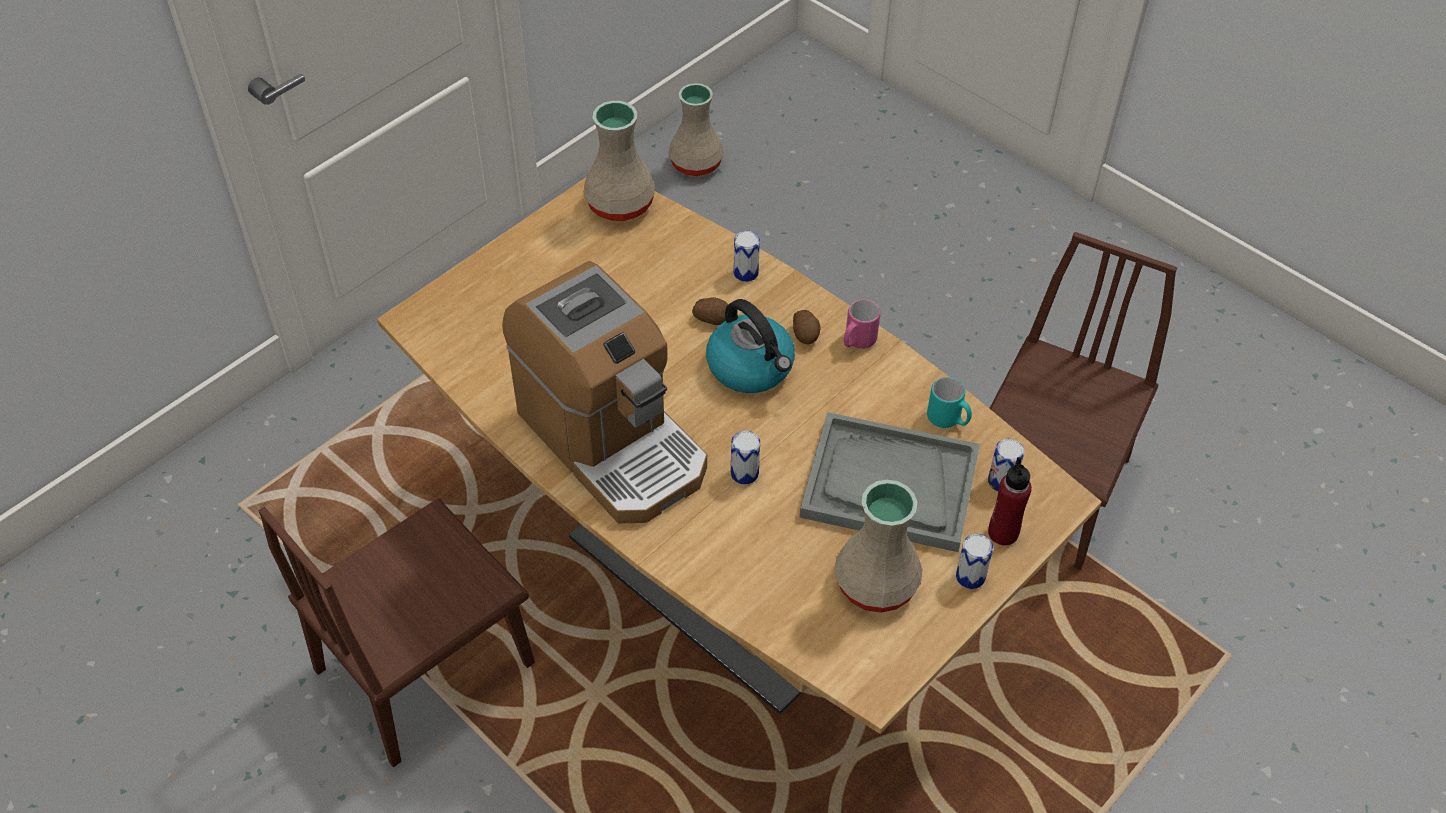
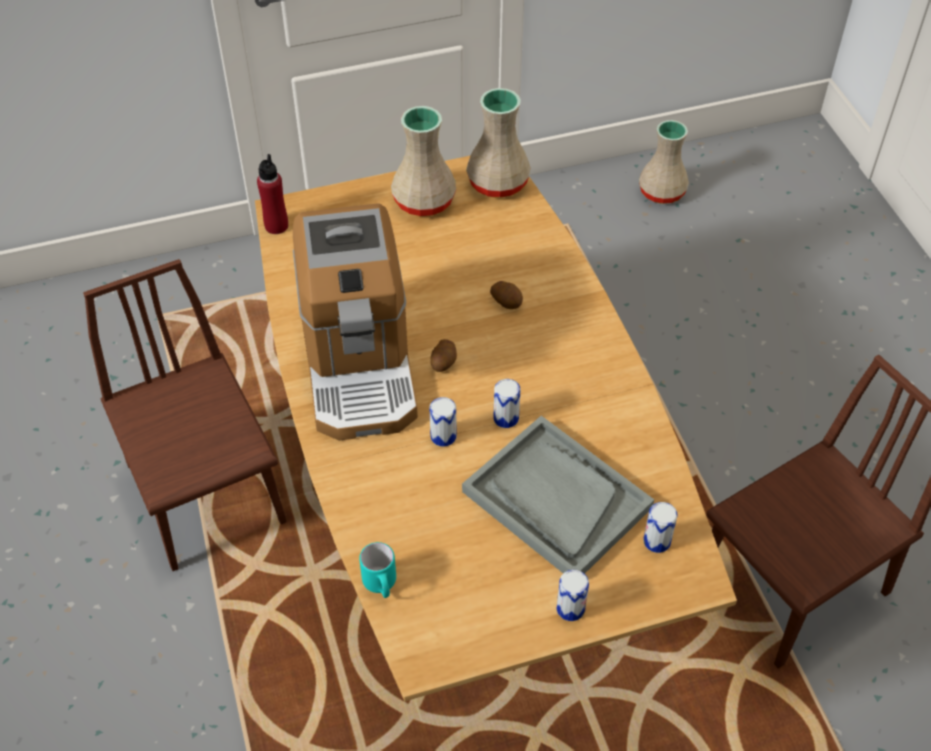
camera: 30 degrees right, 0 degrees up
(425, 666) = (205, 492): brown chair -> brown chair turned 75 degrees clockwise
(745, 272) = (560, 276): can -> can (506, 418)
(751, 367) = (510, 354): kettle -> none
(806, 334) = (574, 346): potato -> potato (444, 362)
(857, 342) = (614, 369): pink mug -> none
(875, 585) = (484, 576): beige vase -> beige vase (422, 201)
(948, 420) = (646, 468): turquoise mug -> turquoise mug (381, 585)
(1003, 533) = (626, 585): red bottle -> red bottle (276, 226)

